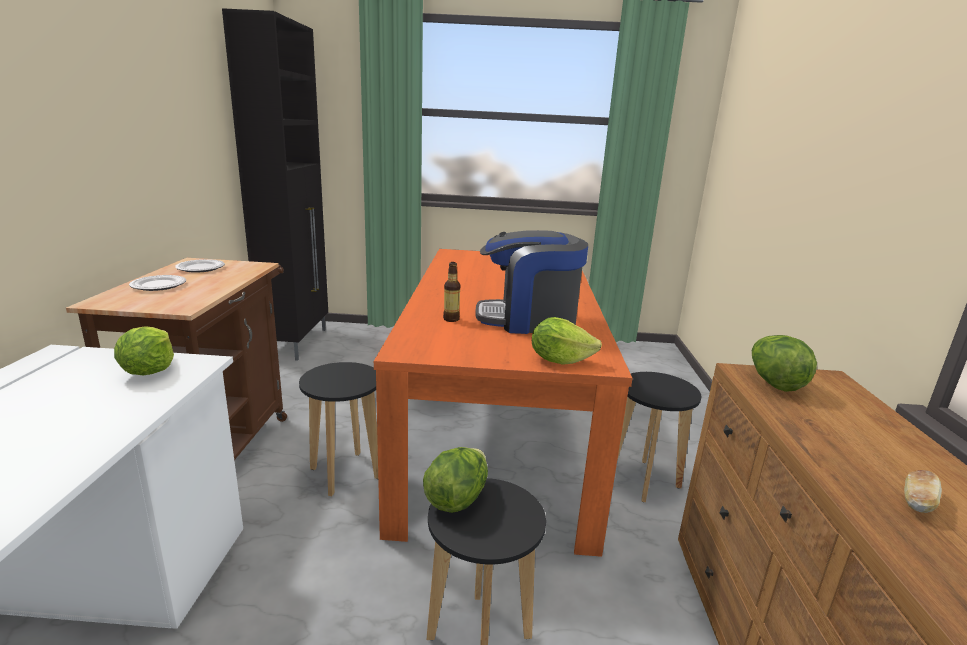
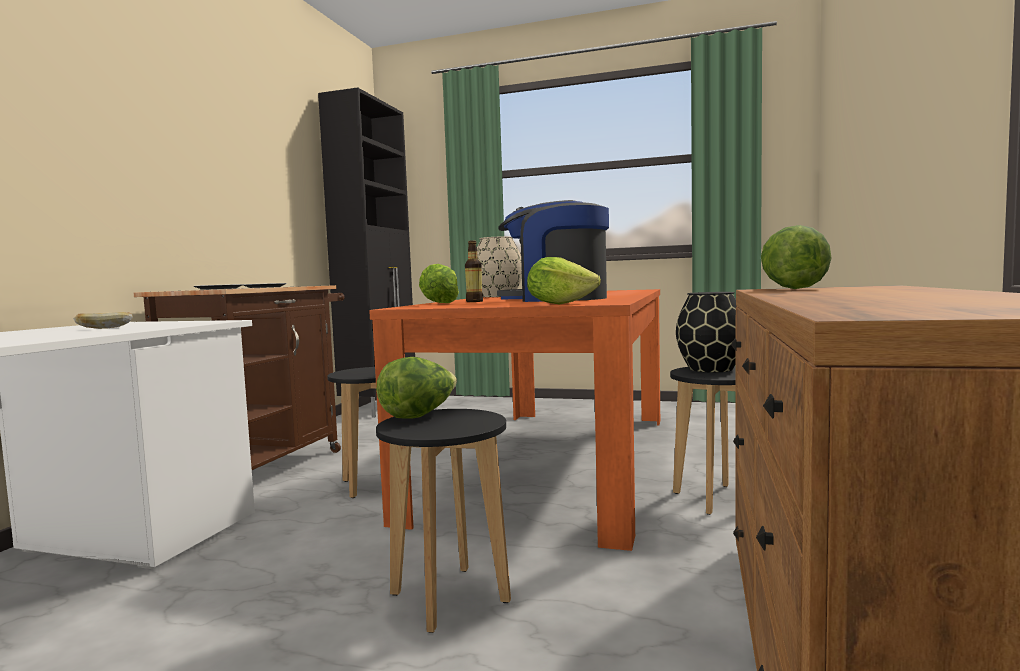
camera: 15 degrees right, 15 degrees down
(149, 370) = (175, 323): lettuce -> lettuce (440, 303)
(446, 278) = (499, 296): none -> beige vase
(652, 382) = (711, 369): none -> black vase
(917, 502) = (878, 296): bread -> bread (104, 328)

